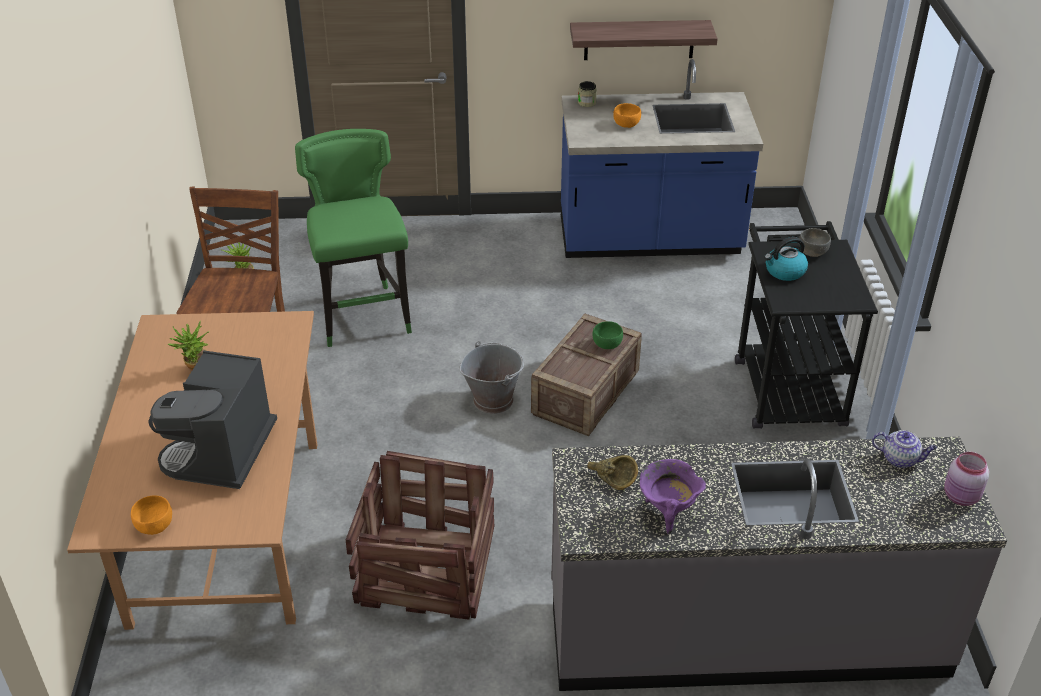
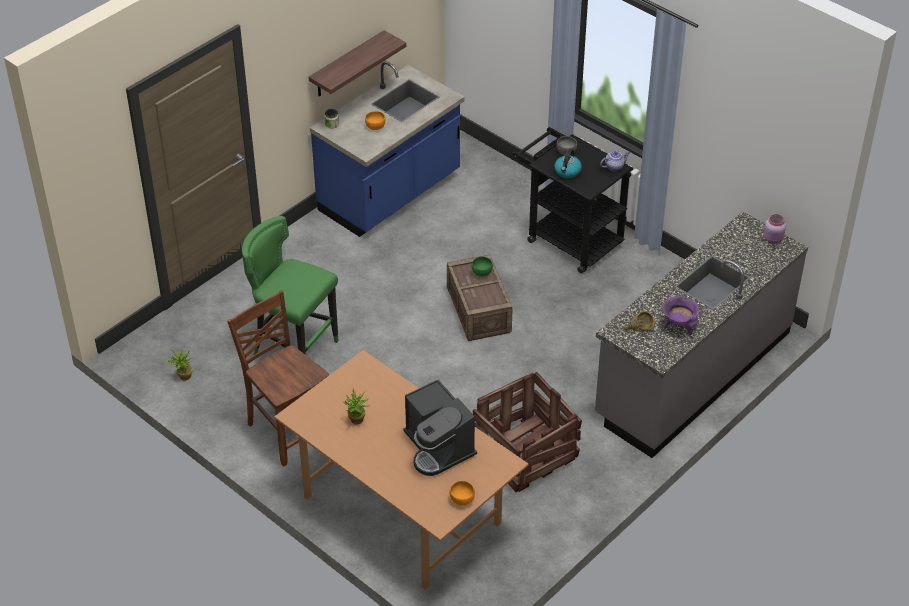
camera: 45 degrees left, 5 degrees up
(493, 399) = (436, 347): grey bucket -> none
(900, 459) = (733, 238): teapot -> teapot (614, 167)

